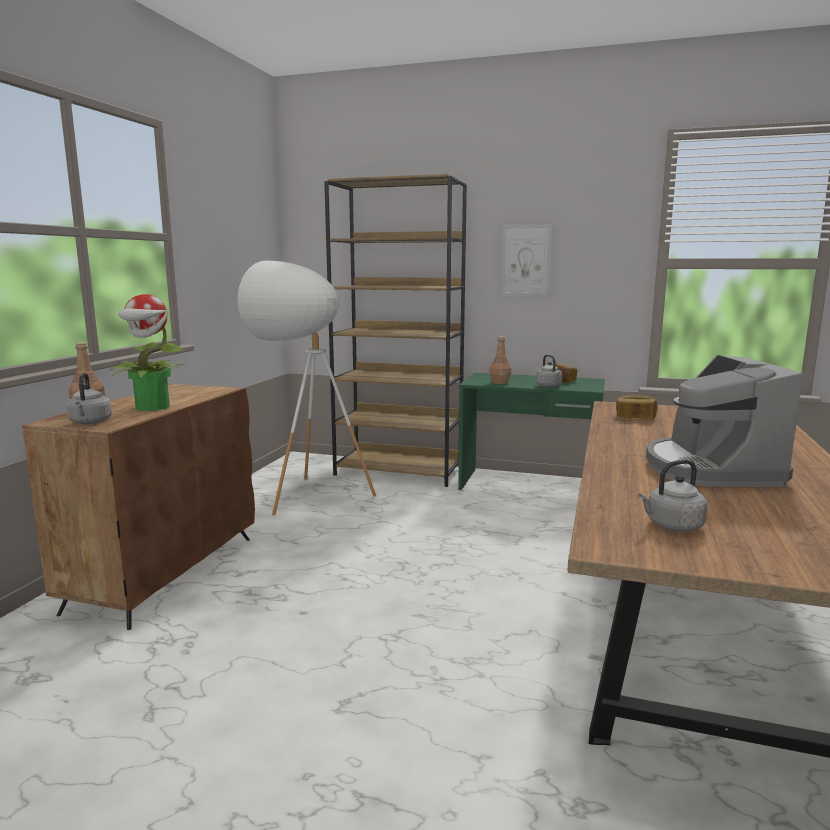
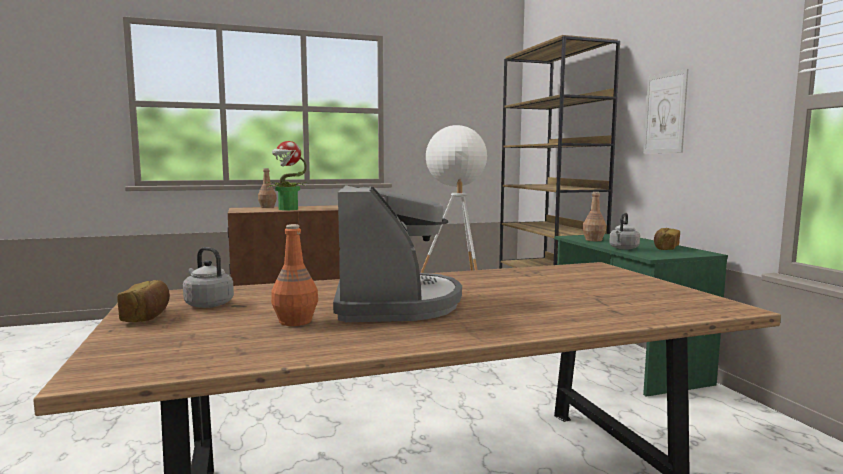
camera: 55 degrees right, 5 degrees down
(90, 422) = (243, 210): grey kettle -> none
(635, 417) = (557, 274): bread -> bread (147, 316)
(710, 469) = (395, 303): coffee machine -> coffee machine turned 120 degrees clockwise
(763, 505) = (295, 321): none -> orange bottle

